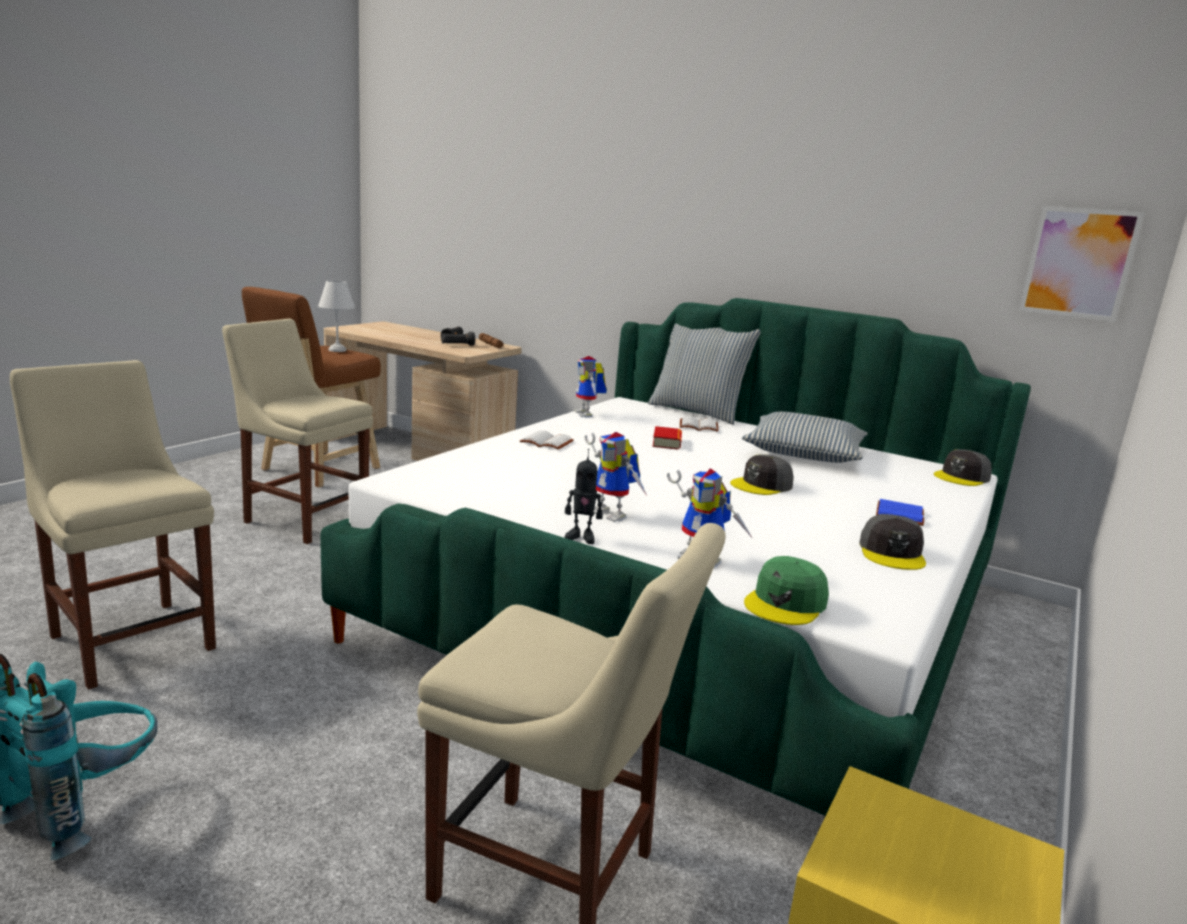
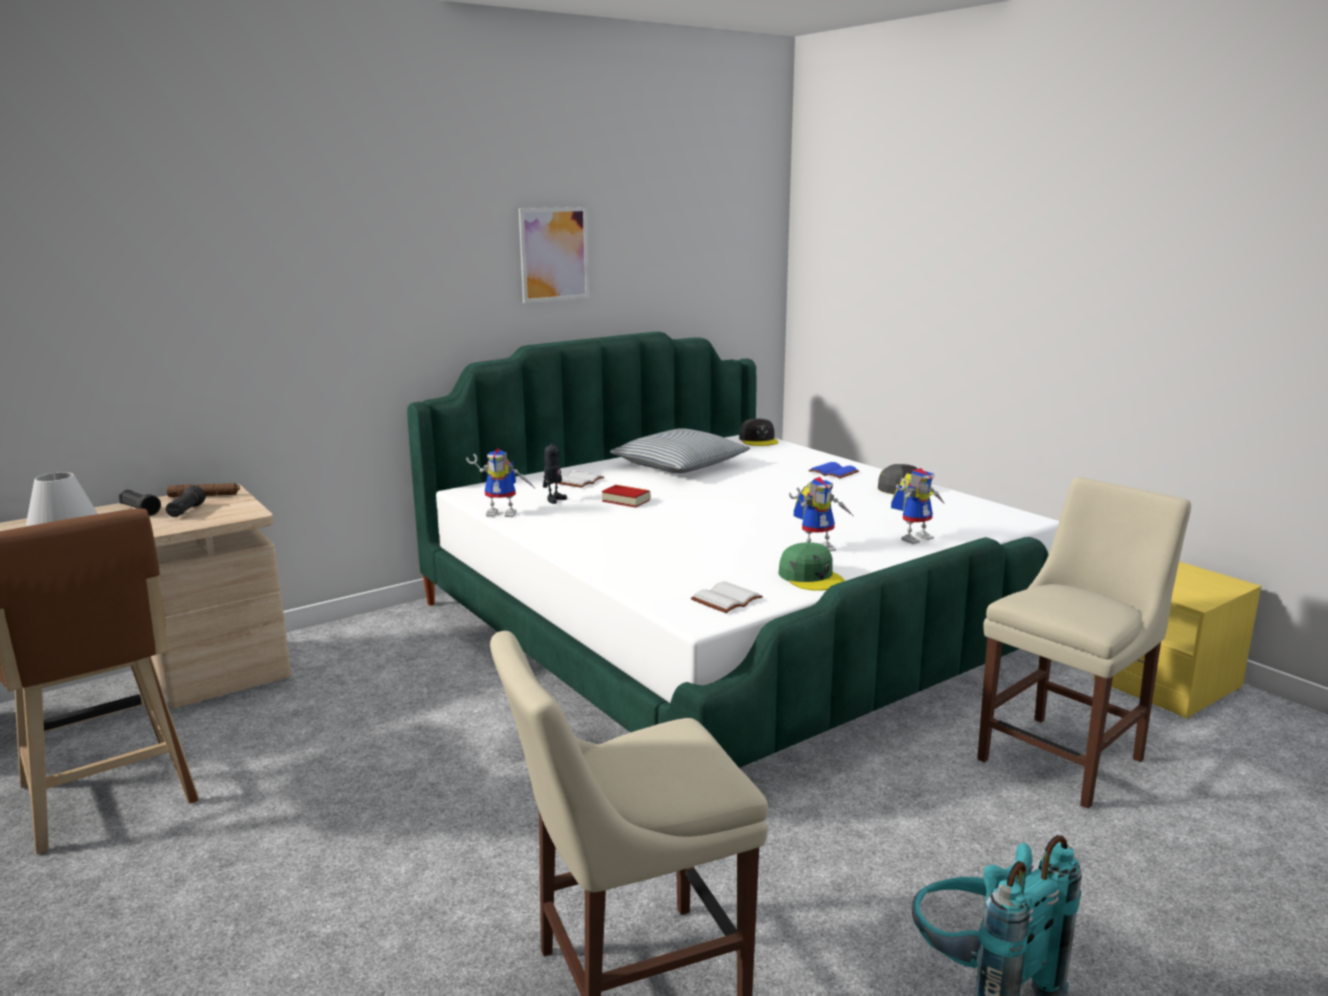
camera: 65 degrees left, 0 degrees up
(303, 519) = (317, 823): beige chair -> none
(545, 442) = (599, 543): white book -> white book (727, 600)
(581, 537) = (868, 565): toy robot -> toy robot (554, 500)
(697, 412) = (527, 473): pillow -> none
(762, 485) = (759, 493): grey cap -> none
(786, 603) = (993, 529): green cap -> green cap (811, 577)
(1078, 263) = (746, 262): picture -> picture (554, 254)

